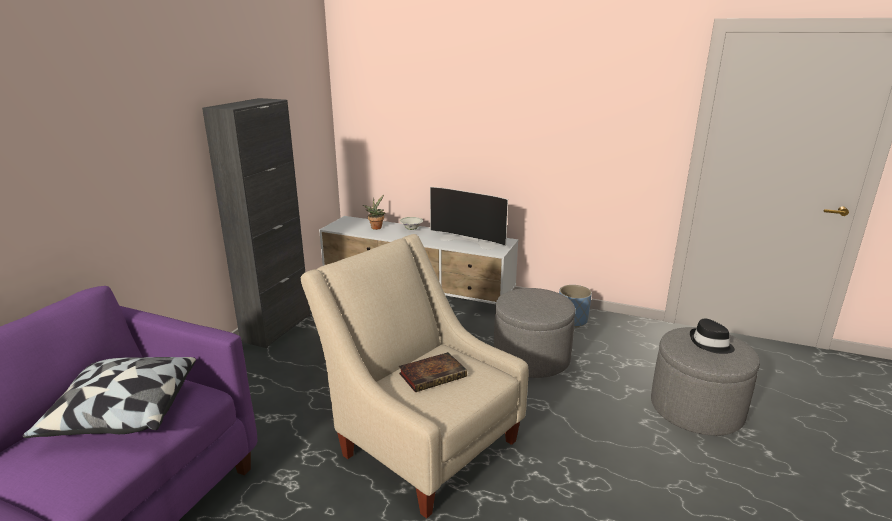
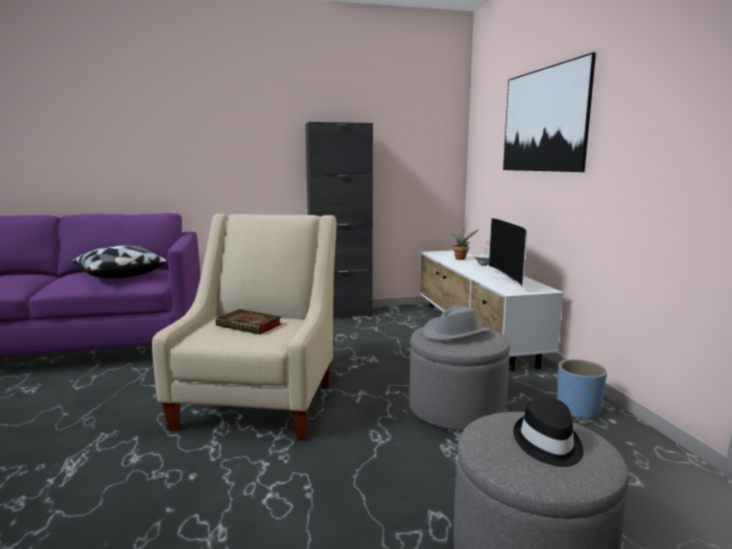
camera: 55 degrees right, 10 degrees down
(469, 96) = (543, 120): none -> picture
(532, 302) = (455, 333): none -> grey hat

